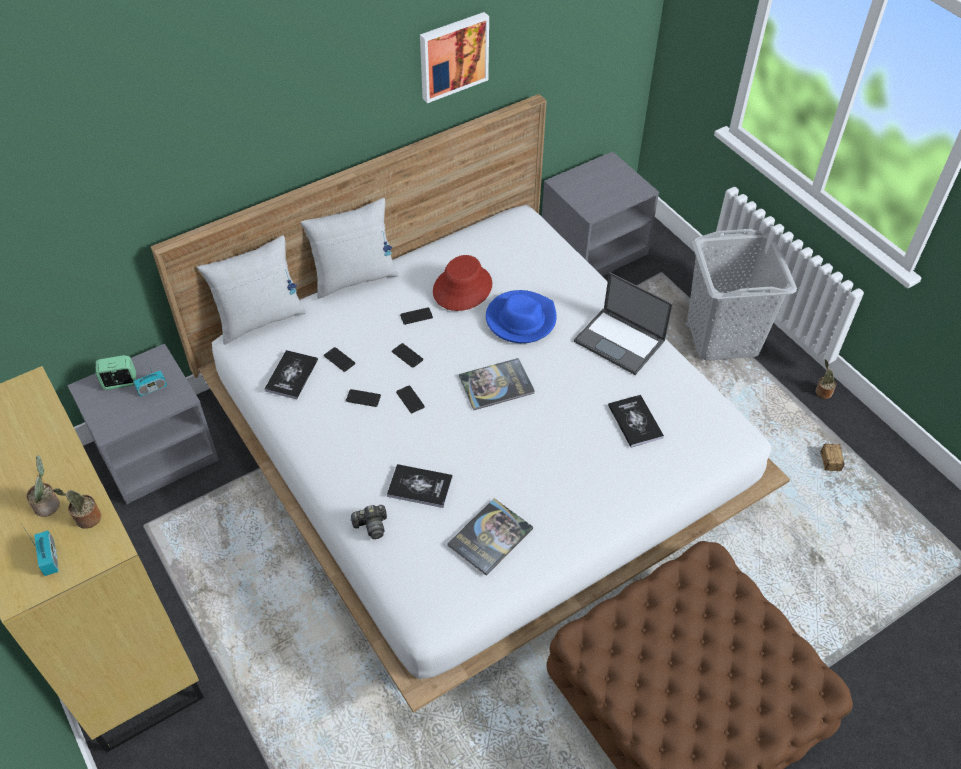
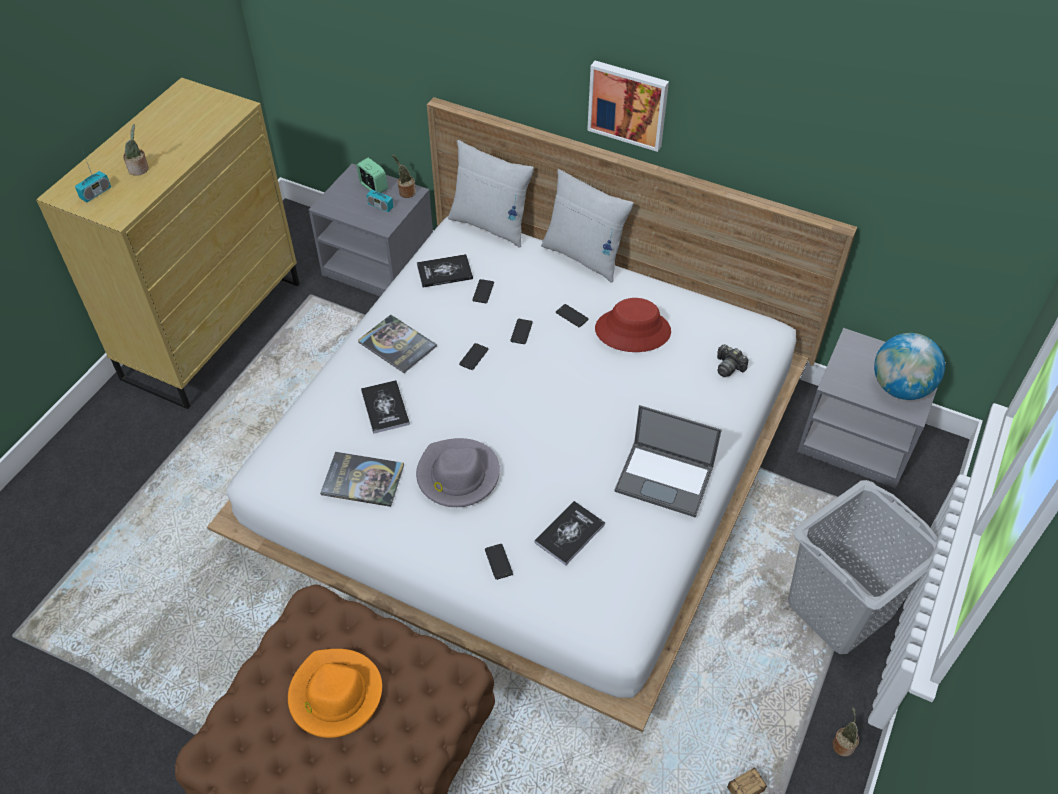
camera: 60 degrees right, 0 degrees up
(86, 519) = (137, 192): potted plant -> potted plant (406, 192)
(363, 398) = (452, 326): phone -> phone (498, 562)
(371, 526) = (326, 396): camera -> camera (728, 367)
(452, 56) = (765, 119): picture -> picture (628, 104)
(496, 385) = (535, 407): book -> book (397, 344)
(520, 319) = (629, 389): blue hat -> none
(531, 467) = (457, 475): none -> grey hat
(618, 183) = (900, 388): none -> globe
(620, 341) = (665, 479): laptop -> laptop turned 75 degrees counterclockwise
(682, 658) = (335, 695): none -> orange hat

